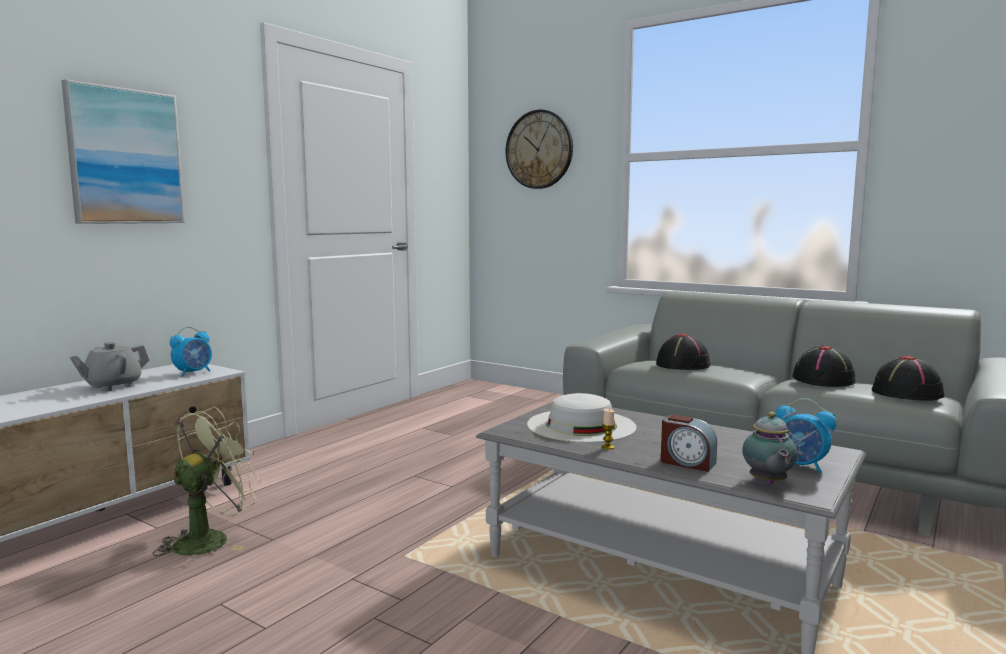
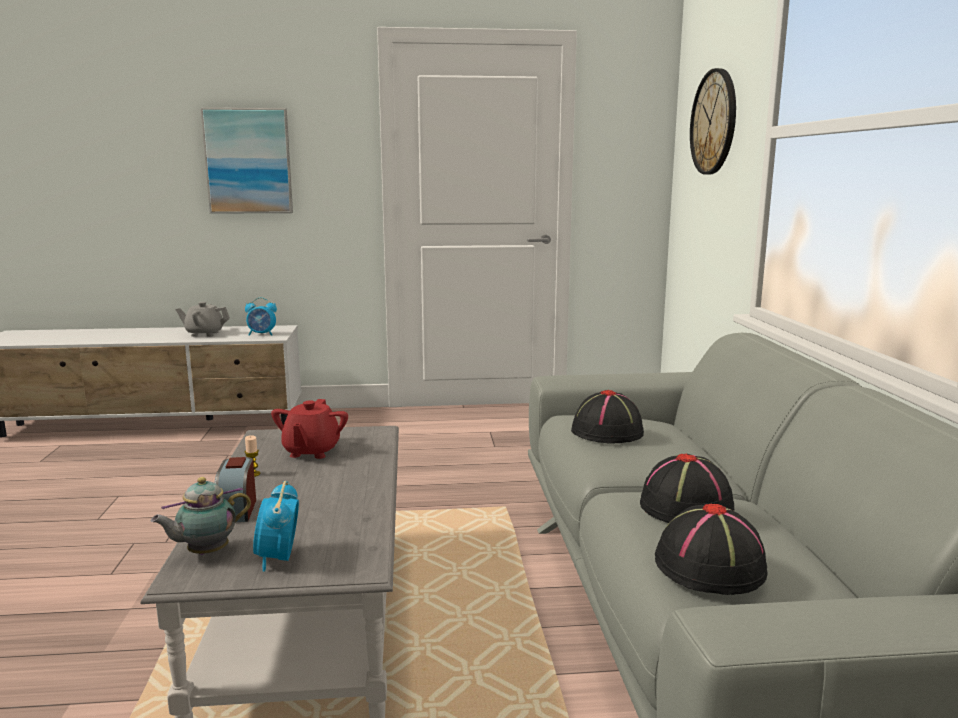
camera: 50 degrees right, 5 degrees up
(210, 539) = (199, 458): green fan -> none
(581, 425) = (311, 451): white hat -> red teapot

